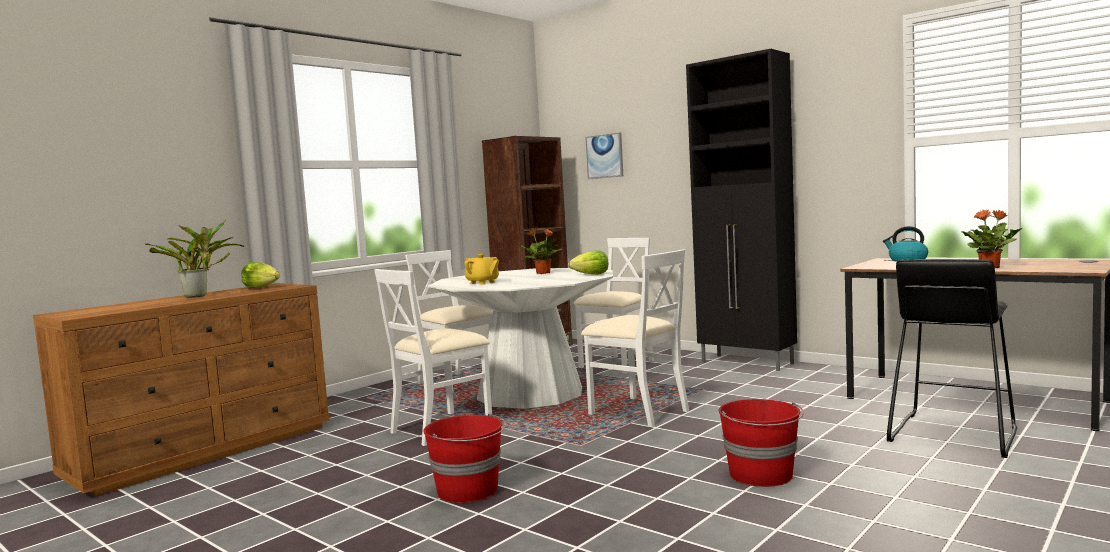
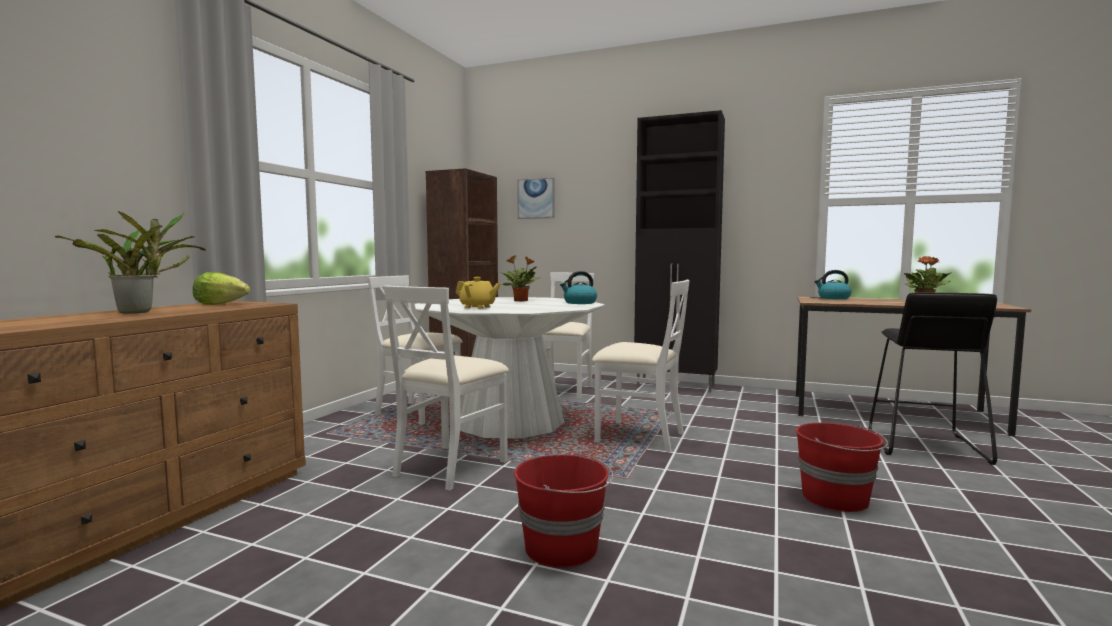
camera: 20 degrees left, 0 degrees up
(591, 275) = (579, 303): lettuce -> kettle

